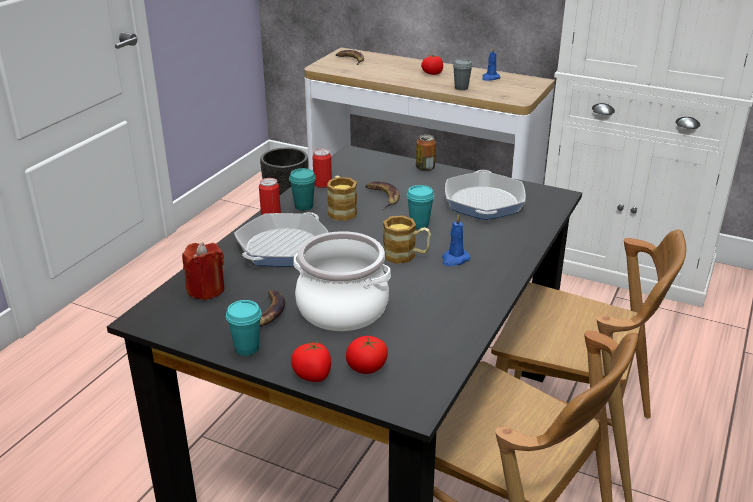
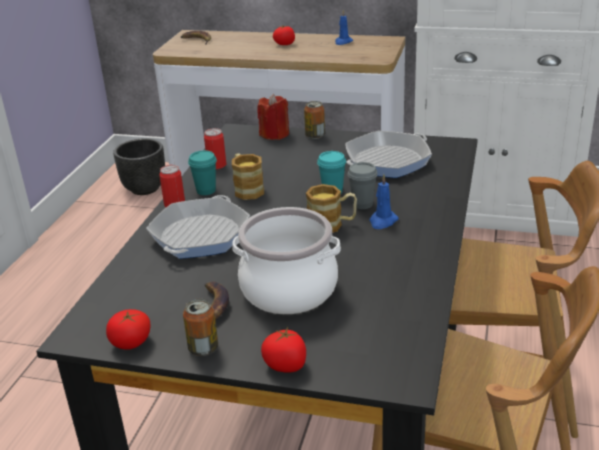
camera: 10 degrees left, 0 degrees up
(206, 290) = (134, 293): red candle -> red candle (275, 134)
(247, 348) = (203, 348): turquoise cup -> can
(367, 368) = (340, 347): tomato -> tomato (131, 343)
(383, 197) = (284, 170): banana -> none
(461, 88) = (319, 54): grey cup -> grey cup (362, 204)
(484, 202) = (387, 161): frying pan -> frying pan turned 60 degrees clockwise

